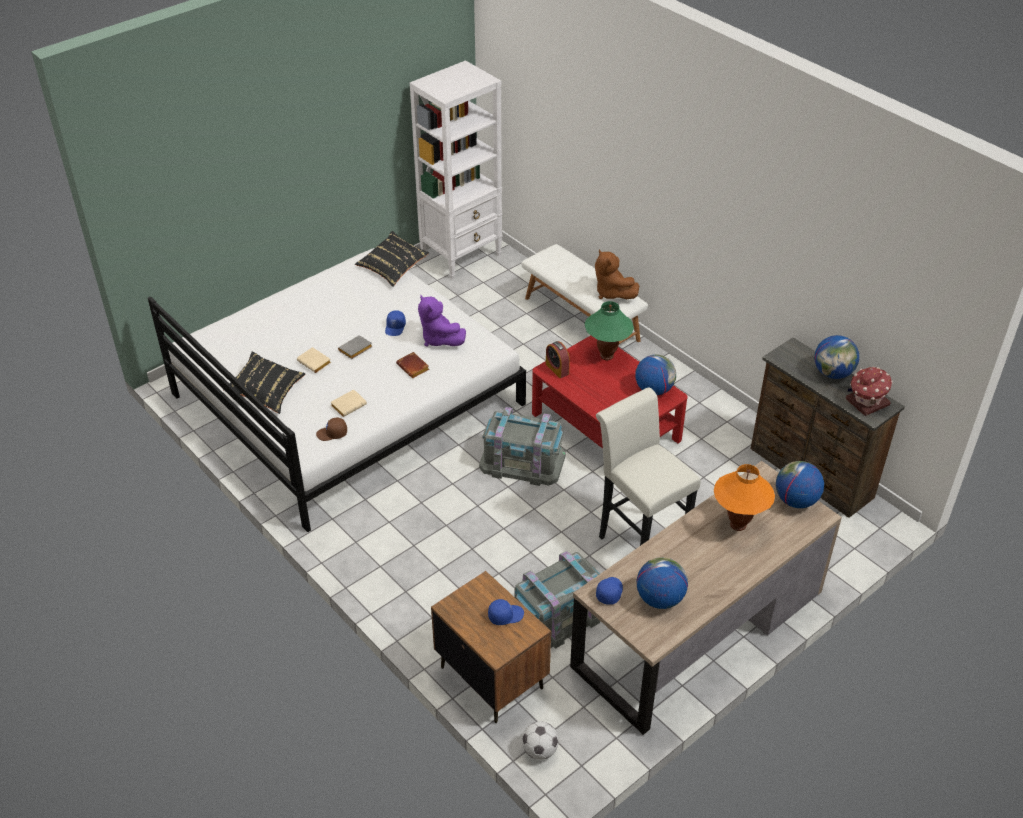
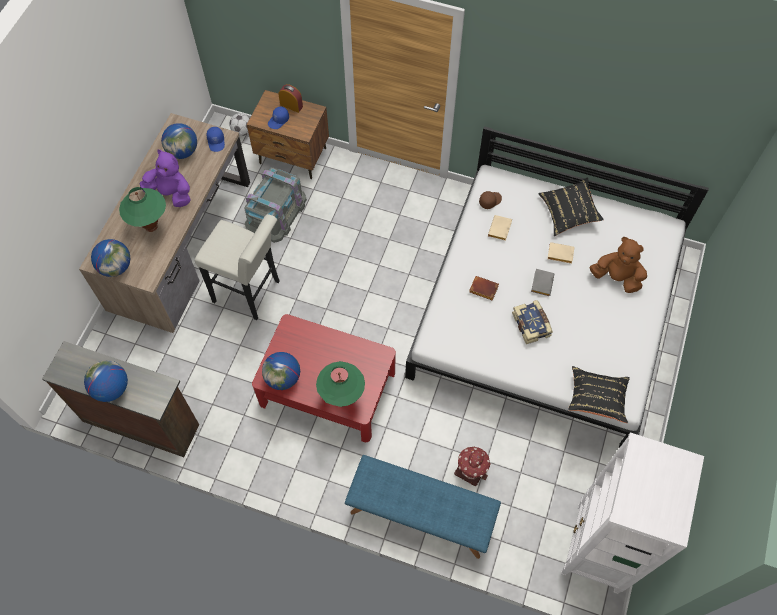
camera: 150 degrees right, 20 degrees up
(395, 327) = (532, 325): blue cap -> book
(439, 339) = (487, 330): purple plush toy -> purple plush toy (171, 193)
(522, 461) = (371, 319): grey storage box -> none
(557, 369) = (375, 360): alarm clock -> alarm clock (291, 105)
(582, 319) = (420, 515): white bench -> blue bench
(611, 293) = (384, 492): brown plush toy -> brown plush toy (616, 277)
(737, 525) = (151, 227): orange table lamp -> green table lamp
(866, 402) = (75, 366): toy house -> toy house (471, 468)

